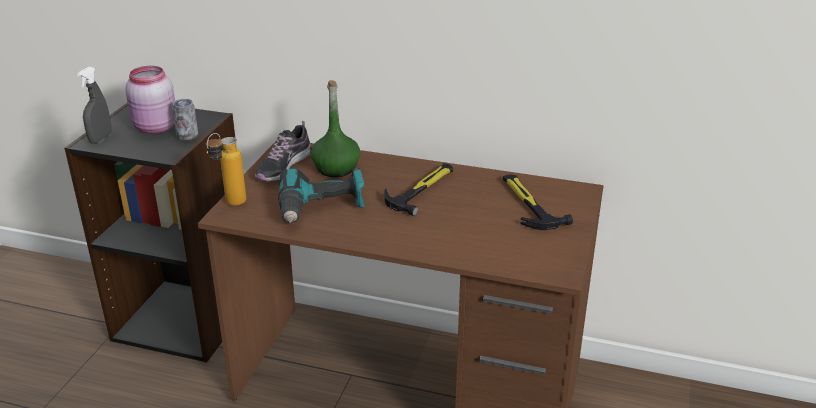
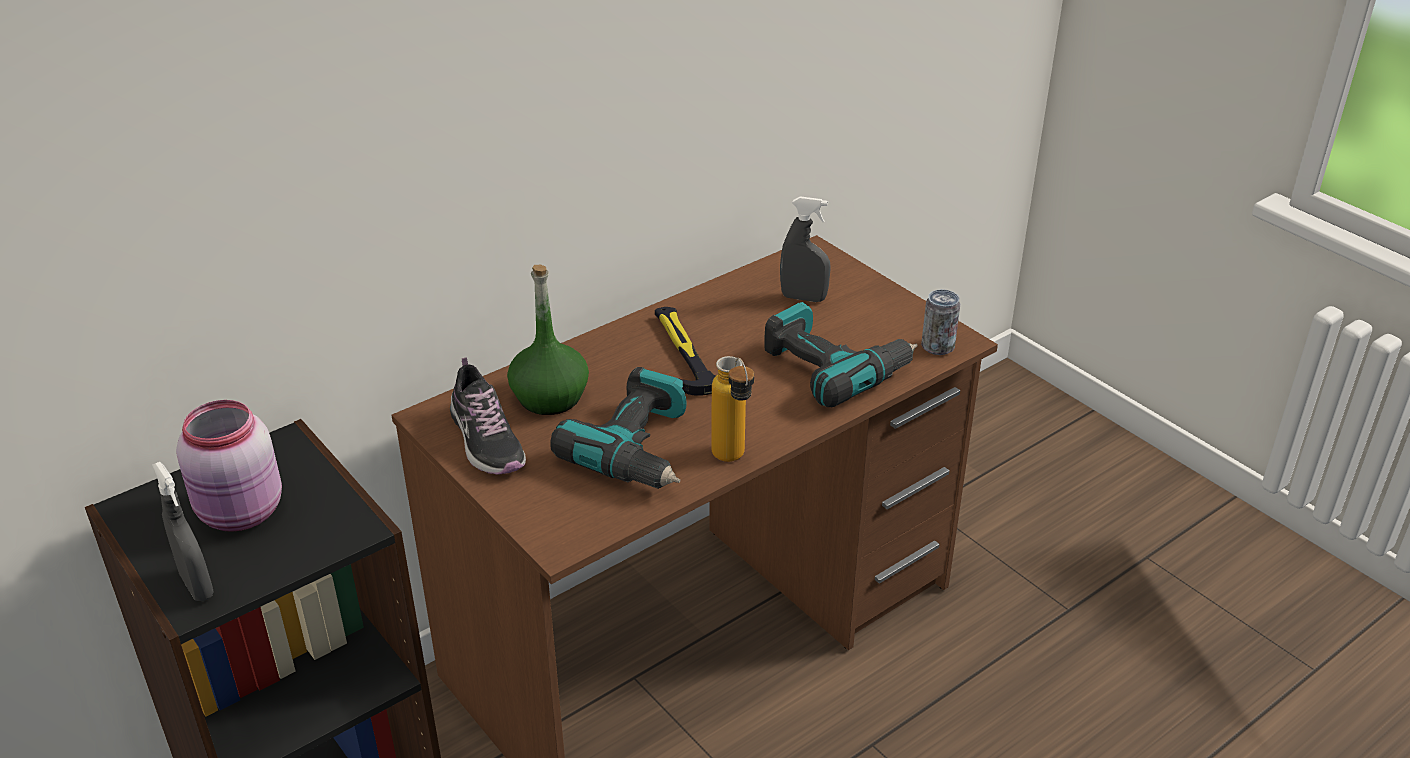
camera: 55 degrees left, 5 degrees up
(187, 136) = (320, 487): can -> can (937, 346)
(230, 205) = (536, 527): bottle -> bottle (733, 461)
(471, 239) = (834, 367): none -> power drill
(528, 204) = (803, 298): hammer -> grey spray bottle

